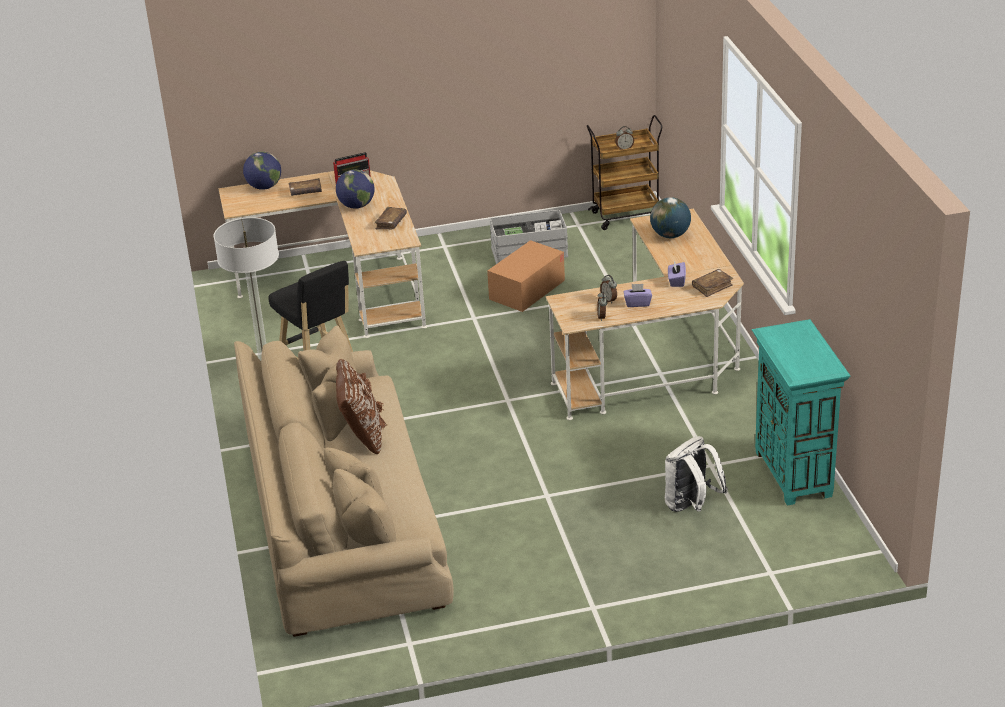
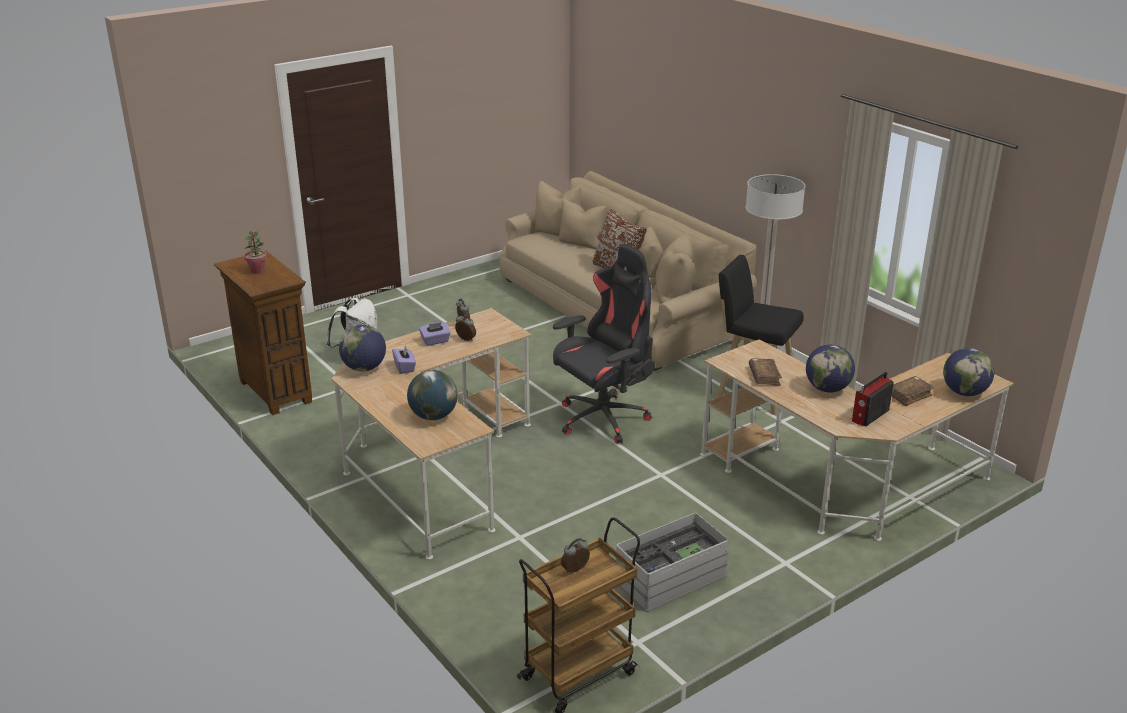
camera: 155 degrees right, 5 degrees down
(482, 375) = (601, 419): none -> black office chair
(527, 289) = (630, 521): cardboard box -> none
(712, 287) = (364, 368): brown book -> globe
(794, 475) = (274, 392): turquoise cabinet -> brown cabinet
(801, 350) = (257, 270): none -> potted plant

